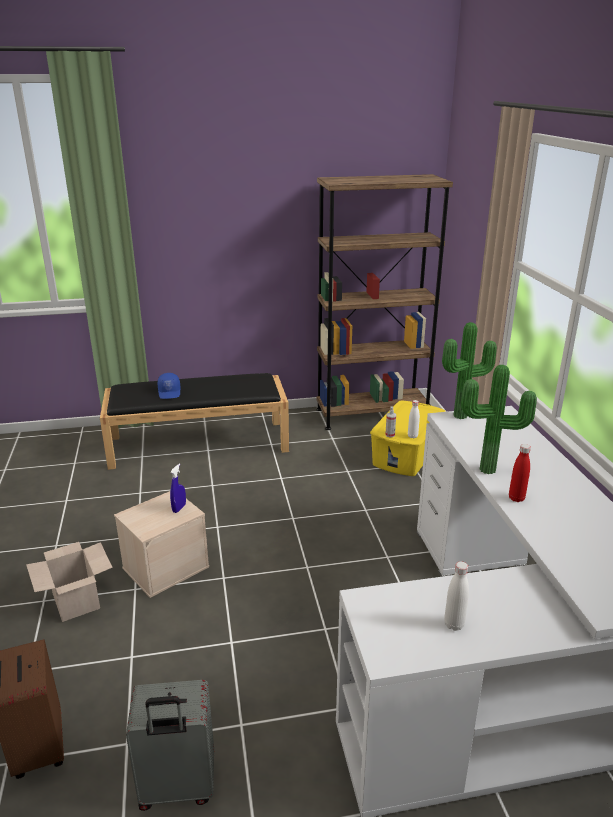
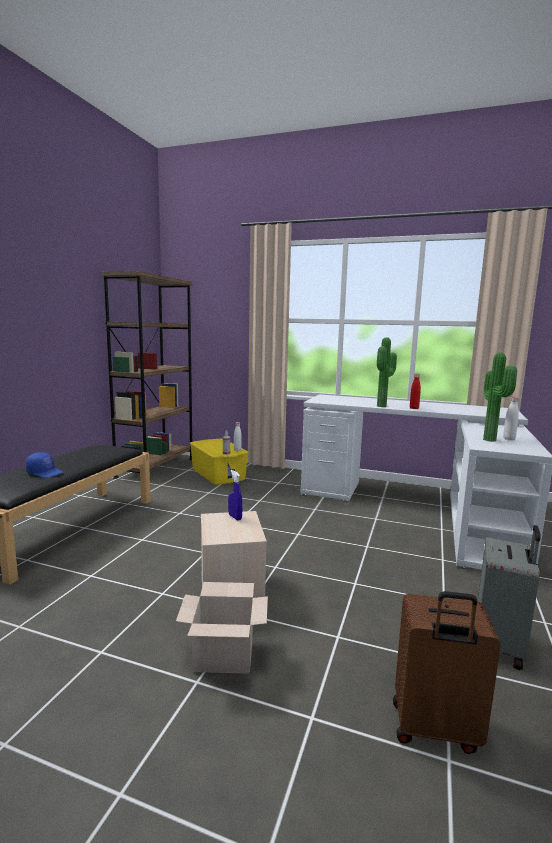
camera: 60 degrees left, 15 degrees down
(462, 417) = (318, 399): potted plant -> potted plant (492, 440)

